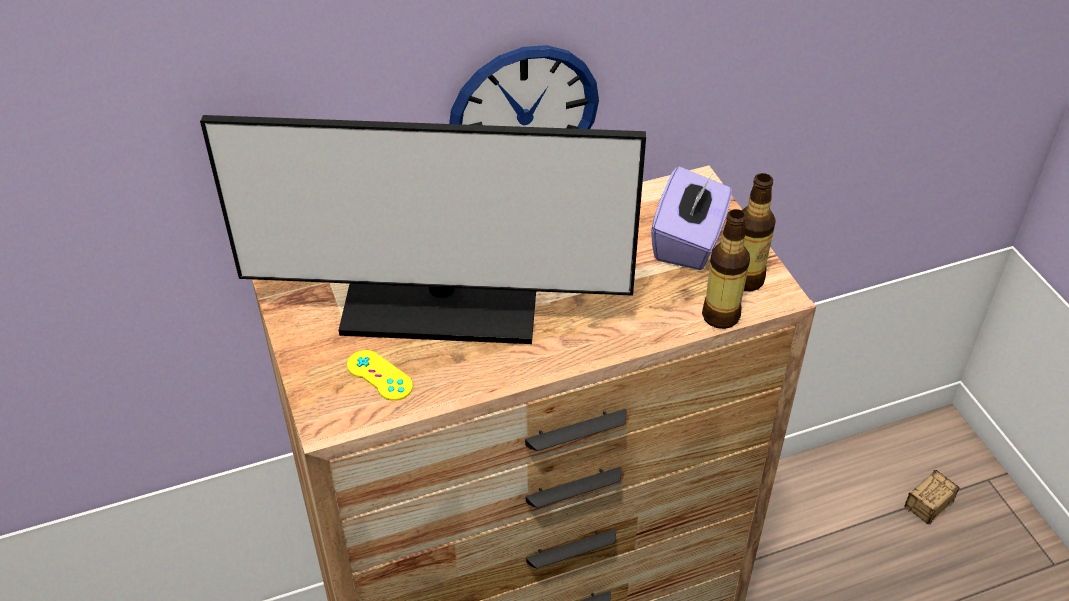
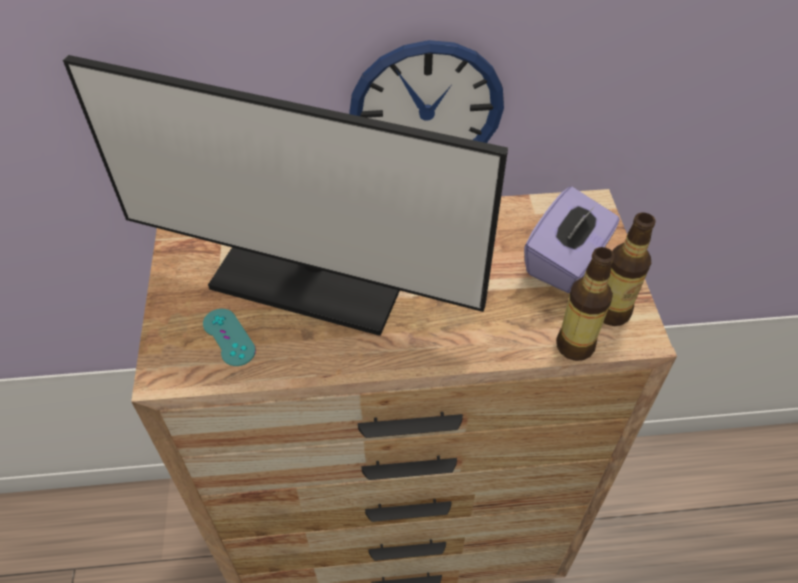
camera: 15 degrees right, 5 degrees up
(379, 375) = (229, 337): yellow game controller -> turquoise game controller
(910, 521) = (739, 518): storage box -> none

